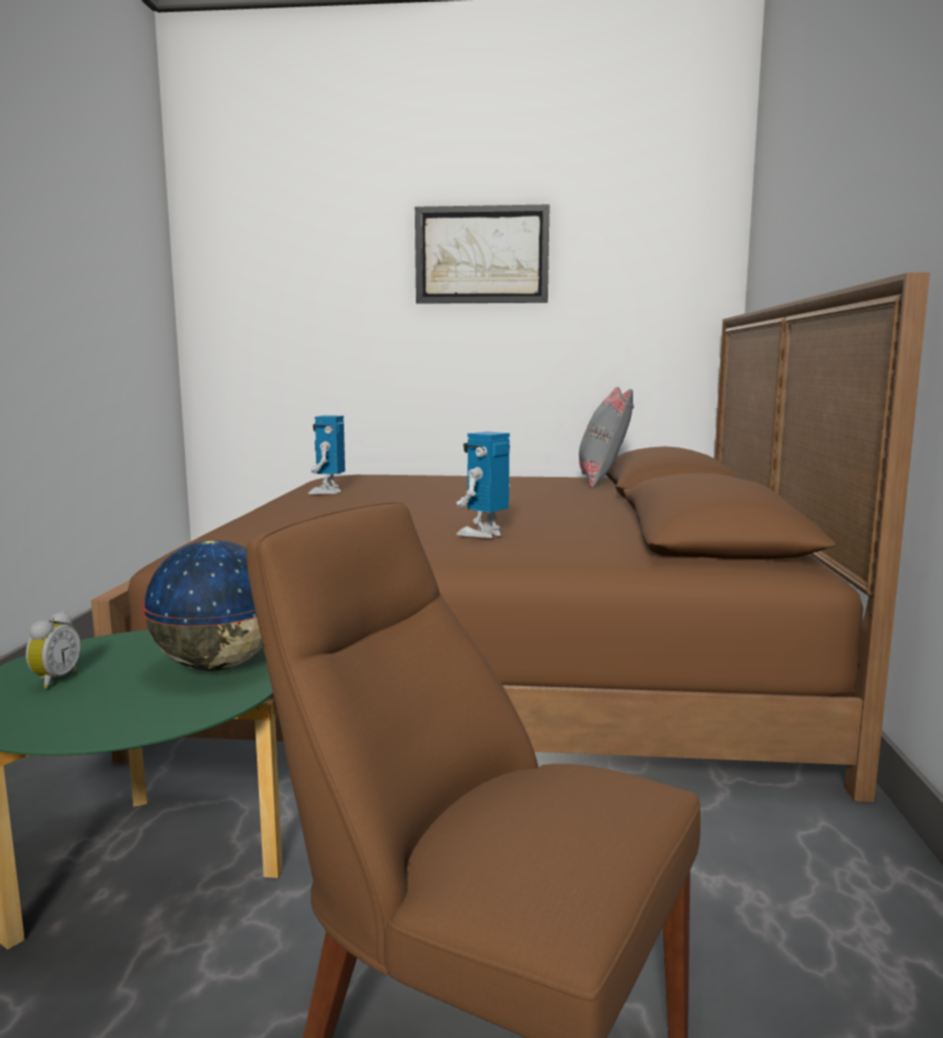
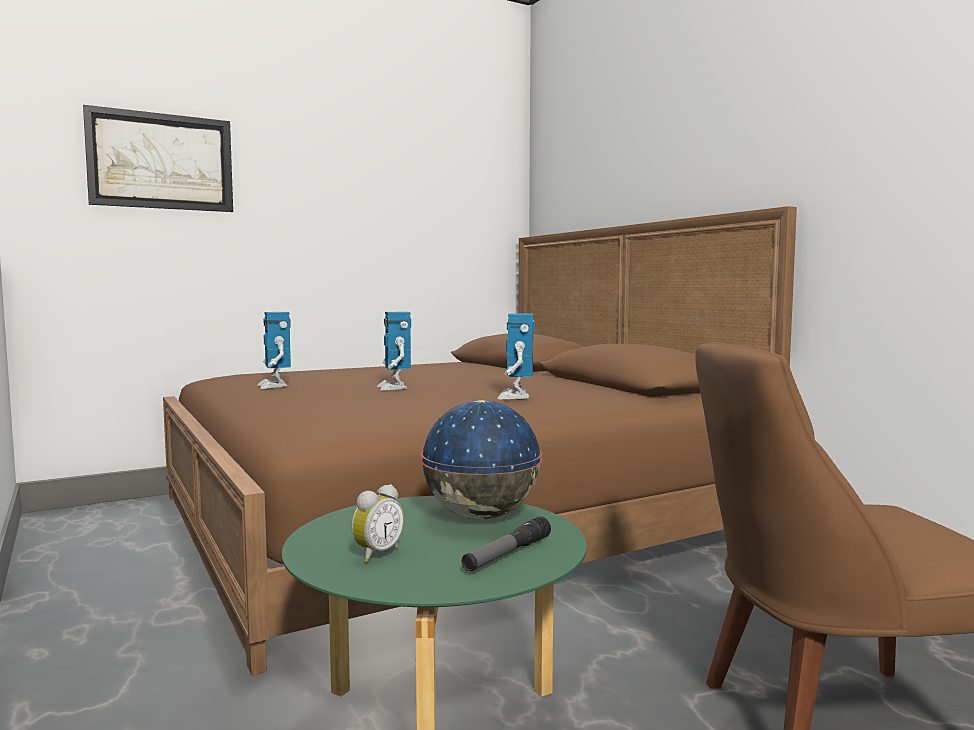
camera: 35 degrees left, 5 degrees down
(54, 680) = (376, 554): alarm clock -> alarm clock turned 60 degrees clockwise
(127, 712) = (507, 554): none -> flashlight
(412, 507) = (394, 388): none -> toy robot
(481, 255) = (338, 174): picture -> picture (161, 161)
(603, 481) = (468, 363): grey pillow -> none

